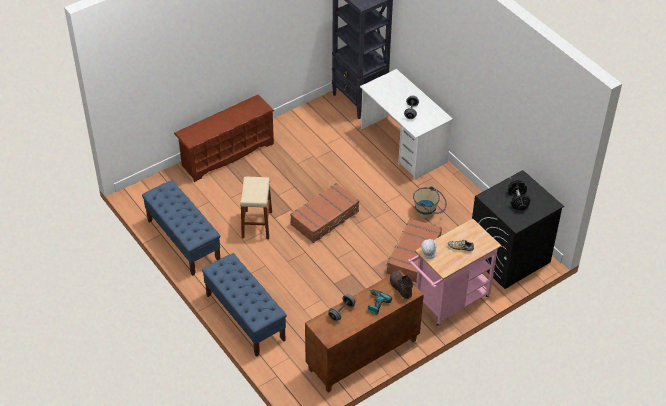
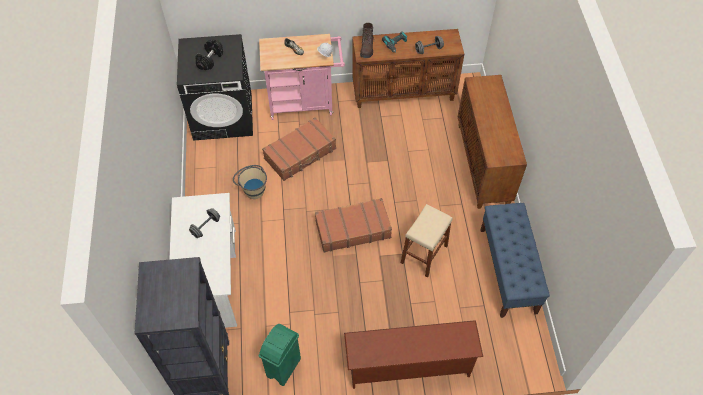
camera: 150 degrees left, 10 degrees up
(245, 317) = (483, 164): blue bench -> brown cabinet
(311, 121) = (283, 368): none -> green trash can

